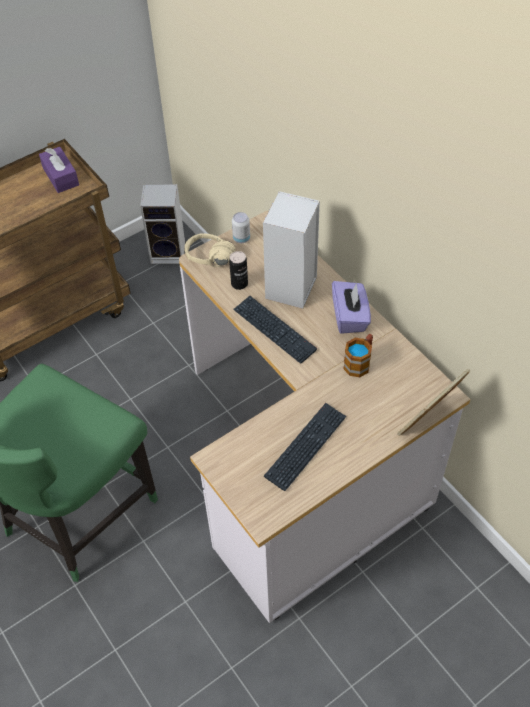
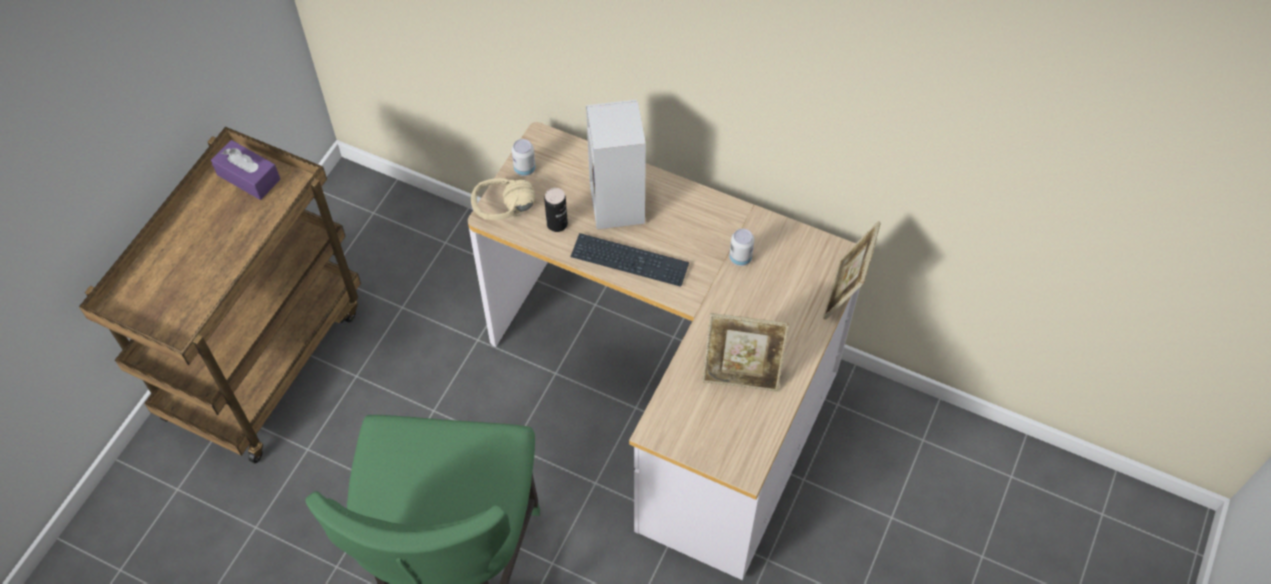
camera: 30 degrees left, 5 degrees up
(169, 252) = (366, 210): speaker -> none
(306, 447) = (741, 374): keyboard -> picture frame
(350, 317) = (700, 212): purple tissue box -> none
(359, 362) = (740, 258): mug -> can

